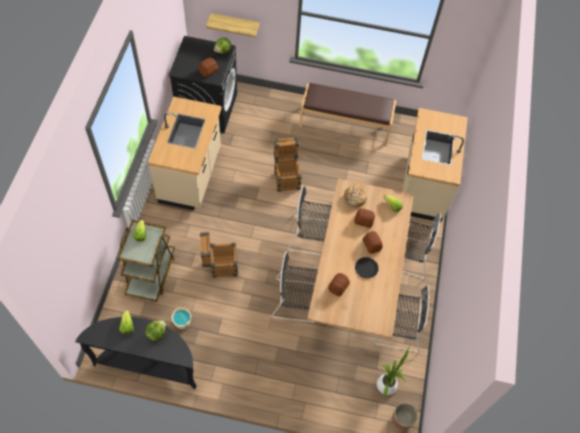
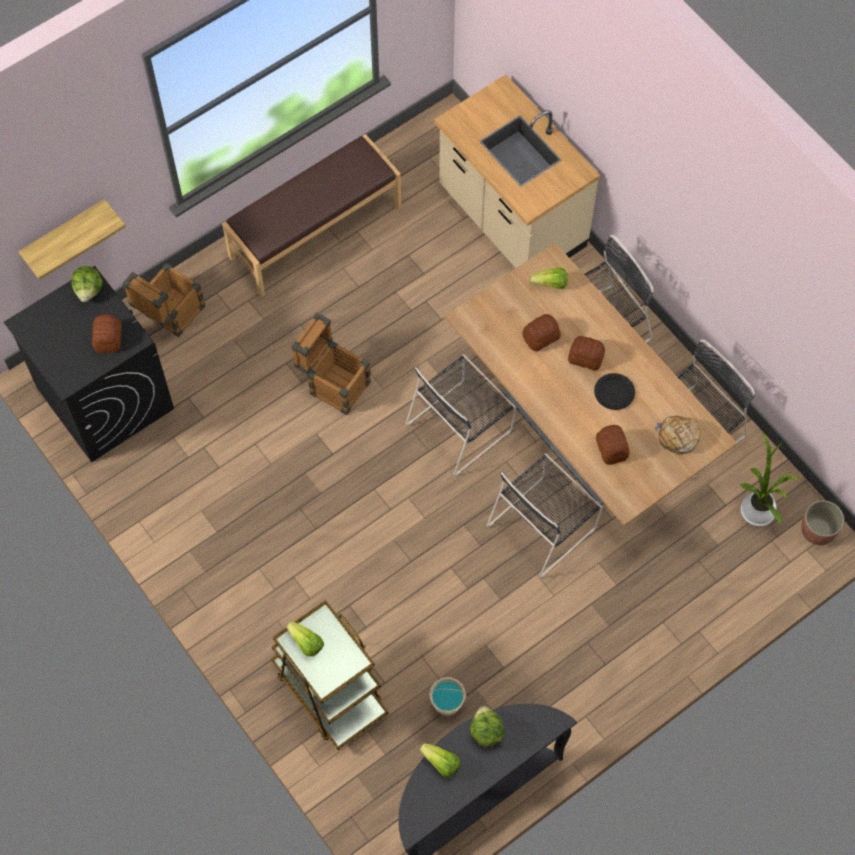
camera: 45 degrees left, 5 degrees up
(191, 175) = (208, 512): beige counter -> none
(220, 265) = (399, 586): crate -> crate (169, 316)
(354, 198) = (495, 320): bread -> bread (677, 437)

